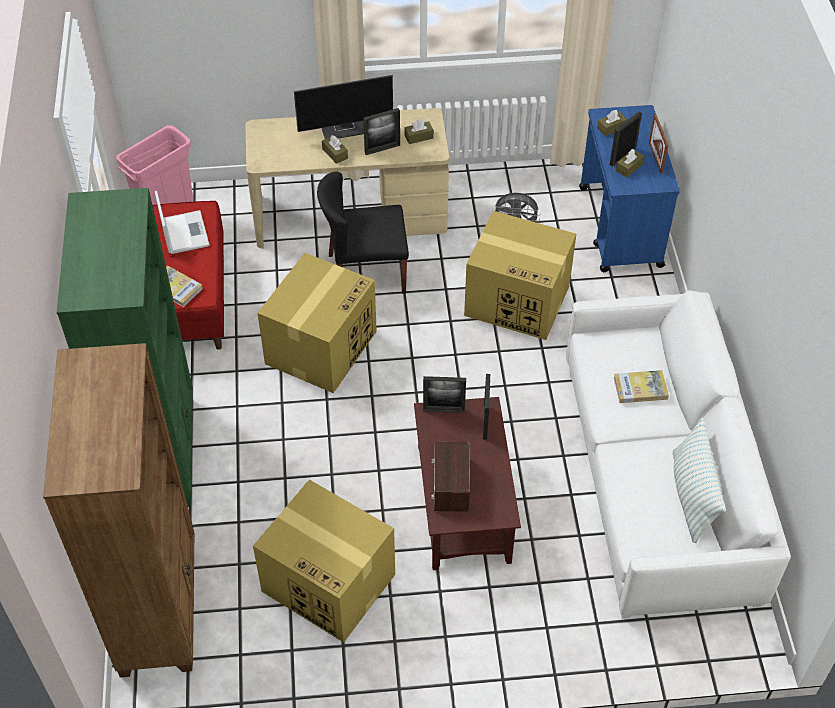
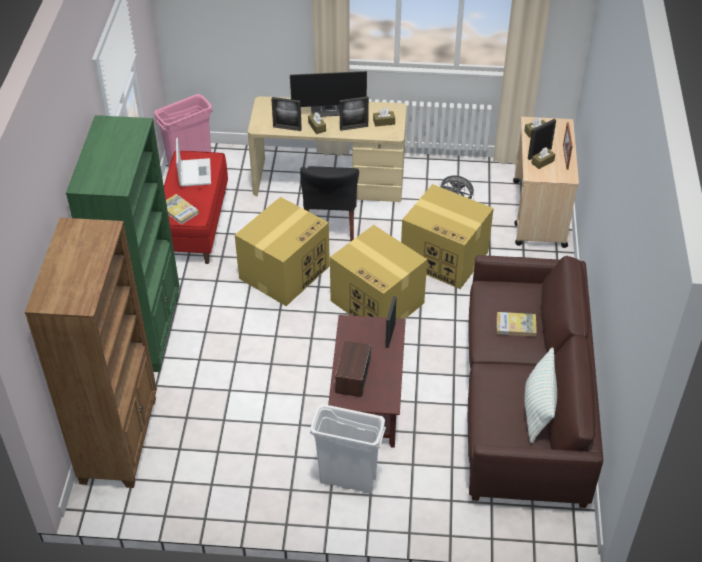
camera: 10 degrees right, 5 degrees down
(330, 583) = (251, 441): cardboard box -> cardboard box (378, 302)
(366, 274) = (331, 224): black chair -> black chair turned 90 degrees counterclockwise
(443, 410) = (360, 322): picture frame -> picture frame (287, 128)
(464, 616) = (348, 480): none -> white trash can
(620, 227) = (539, 214): blue cart -> beige cart
(657, 483) = (523, 405): white sofa -> brown sofa

